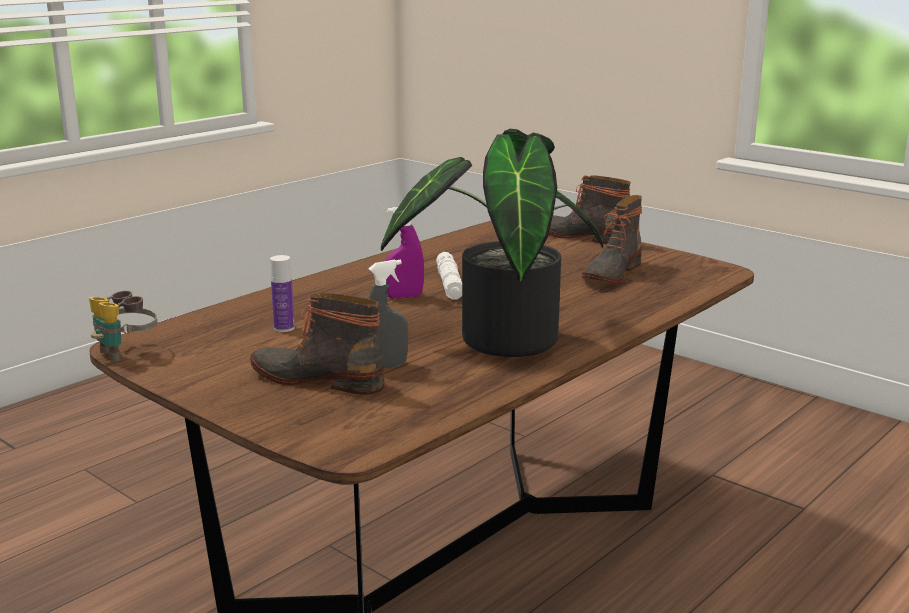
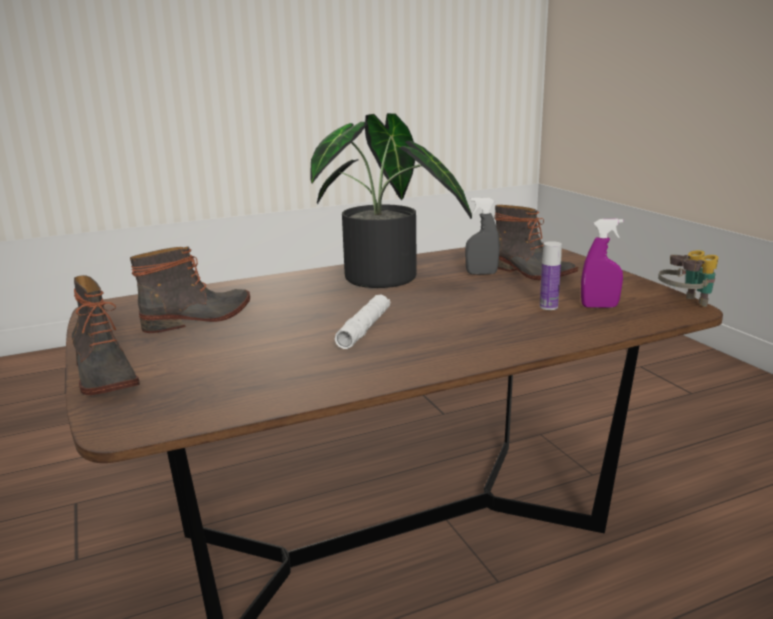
camera: 155 degrees left, 0 degrees up
(404, 296) = (422, 321): purple spray bottle -> purple spray bottle (599, 306)

